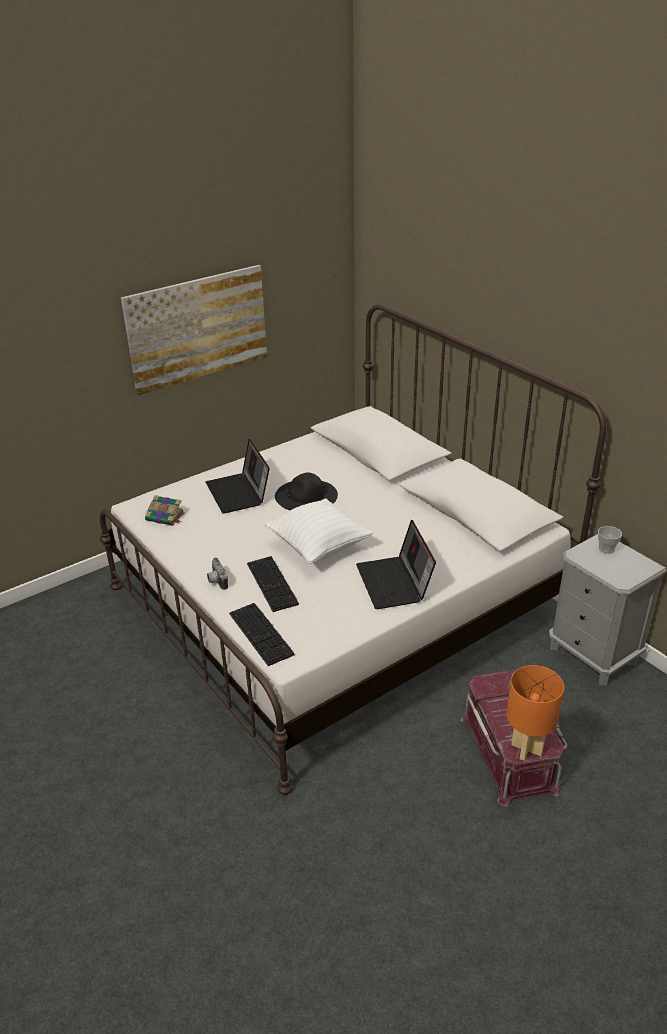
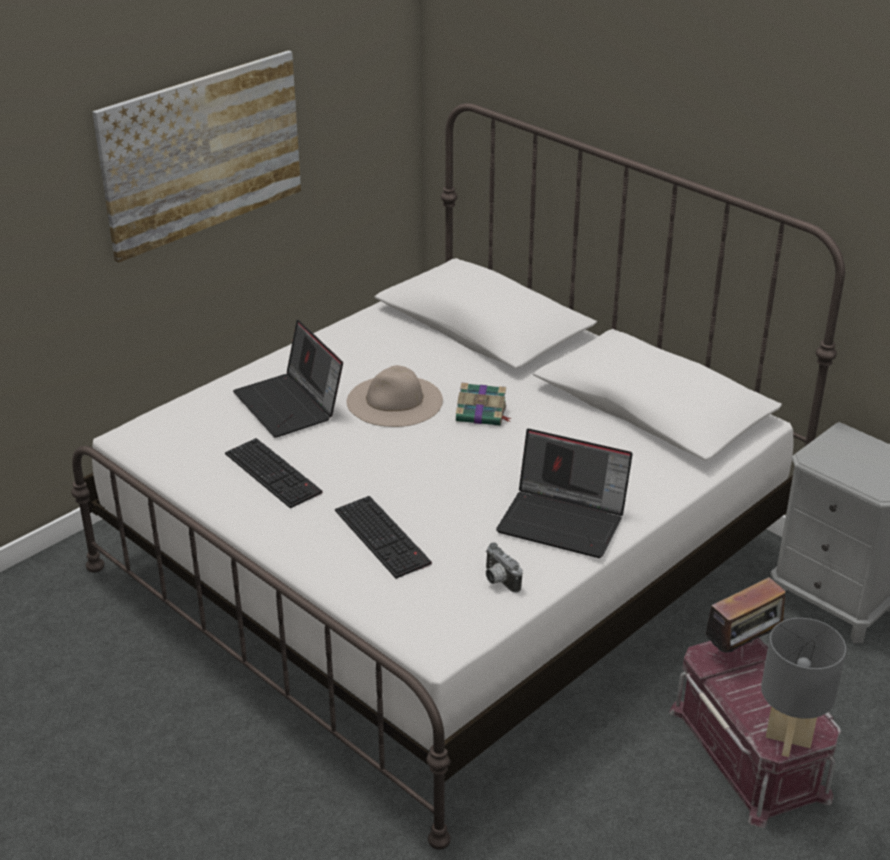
camera: 10 degrees left, 0 degrees up
(166, 517) = (186, 450): book -> book (482, 414)
(216, 581) = (296, 541): camera -> camera (498, 580)
(262, 634) = (390, 612): keyboard -> keyboard (275, 473)
(306, 495) = (394, 401): black hat -> beige hat
(319, 547) = (437, 477): white pillow -> none
(395, 583) = (564, 520): laptop -> laptop turned 45 degrees counterclockwise
(510, 681) = (743, 648): none -> radio
(526, 749) = (788, 741): orange table lamp -> grey table lamp
(606, 549) = (851, 446): cup -> none

